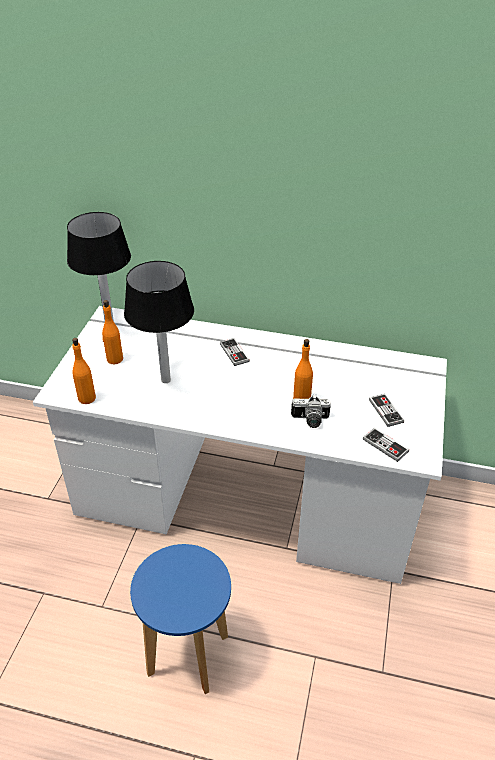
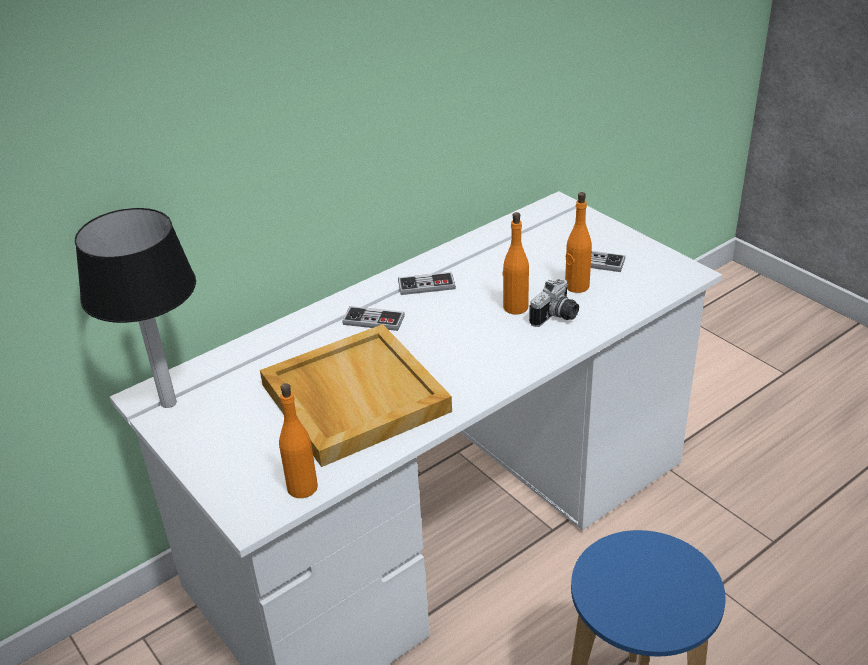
camera: 50 degrees left, 5 degrees down
(114, 359) = (252, 427): orange bottle -> orange bottle (576, 286)
(165, 379) = (353, 398): table lamp -> beige tray
(385, 445) = (647, 286): game controller -> game controller (426, 285)

